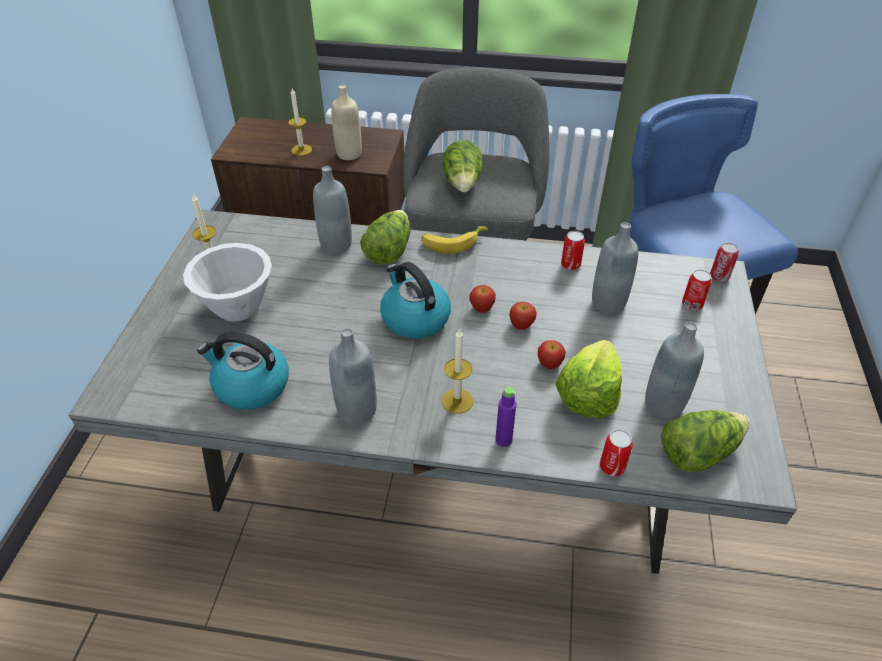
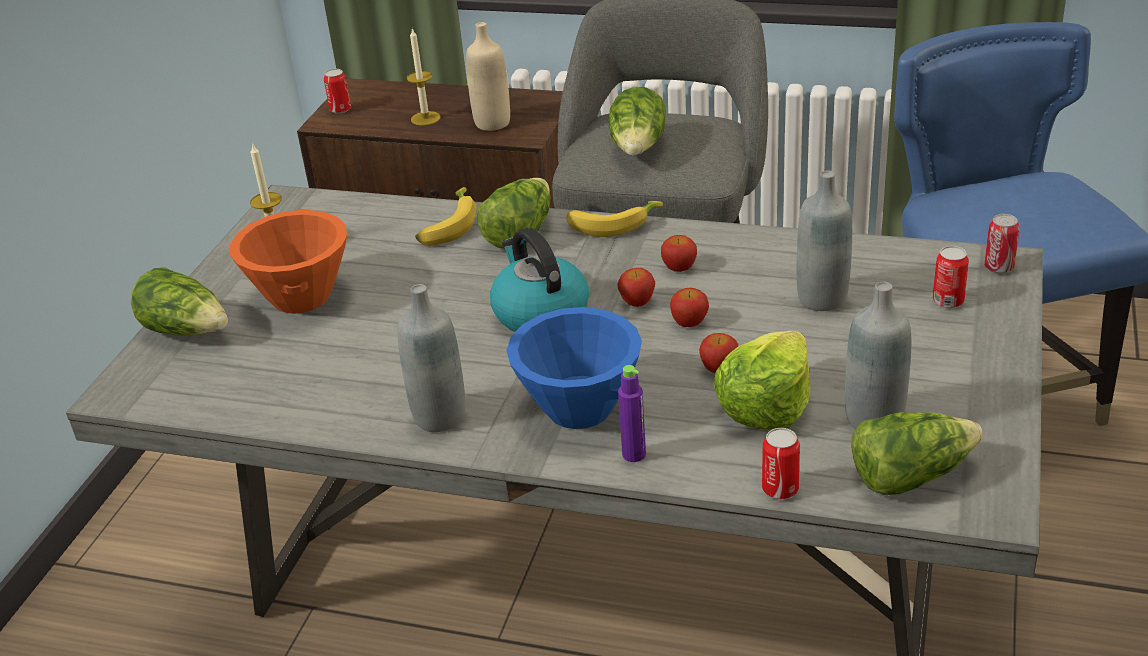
camera: 10 degrees right, 10 degrees down
(155, 338) = (187, 330): none -> lettuce
(237, 307) = (300, 297): white bowl -> orange bowl
(250, 386) = (303, 386): kettle -> none
(336, 245) = (447, 226): grey bottle -> banana
(457, 401) = (579, 409): candle -> blue bowl
(506, 279) = (679, 268): none -> apple
(570, 265) = (778, 251): can -> can (340, 109)

